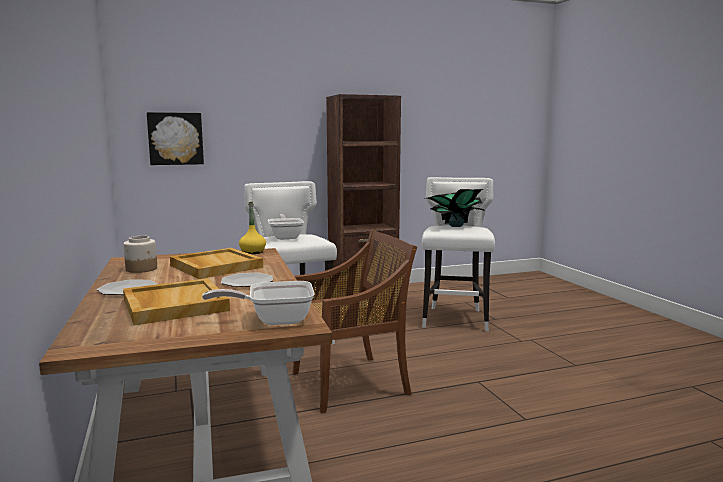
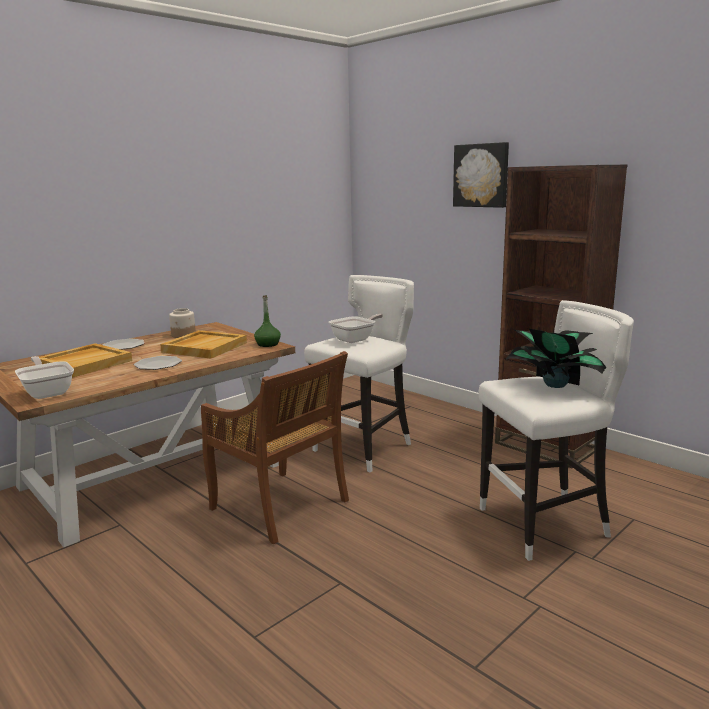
camera: 65 degrees right, 5 degrees up
(175, 138) = (393, 217): picture -> picture (481, 175)
(252, 252) = (267, 344): yellow bottle -> green bottle

